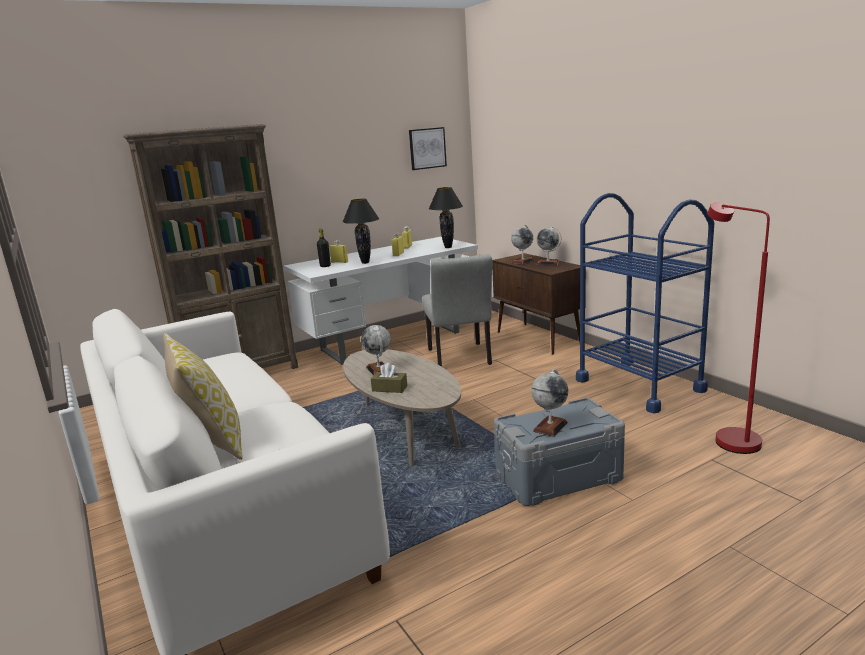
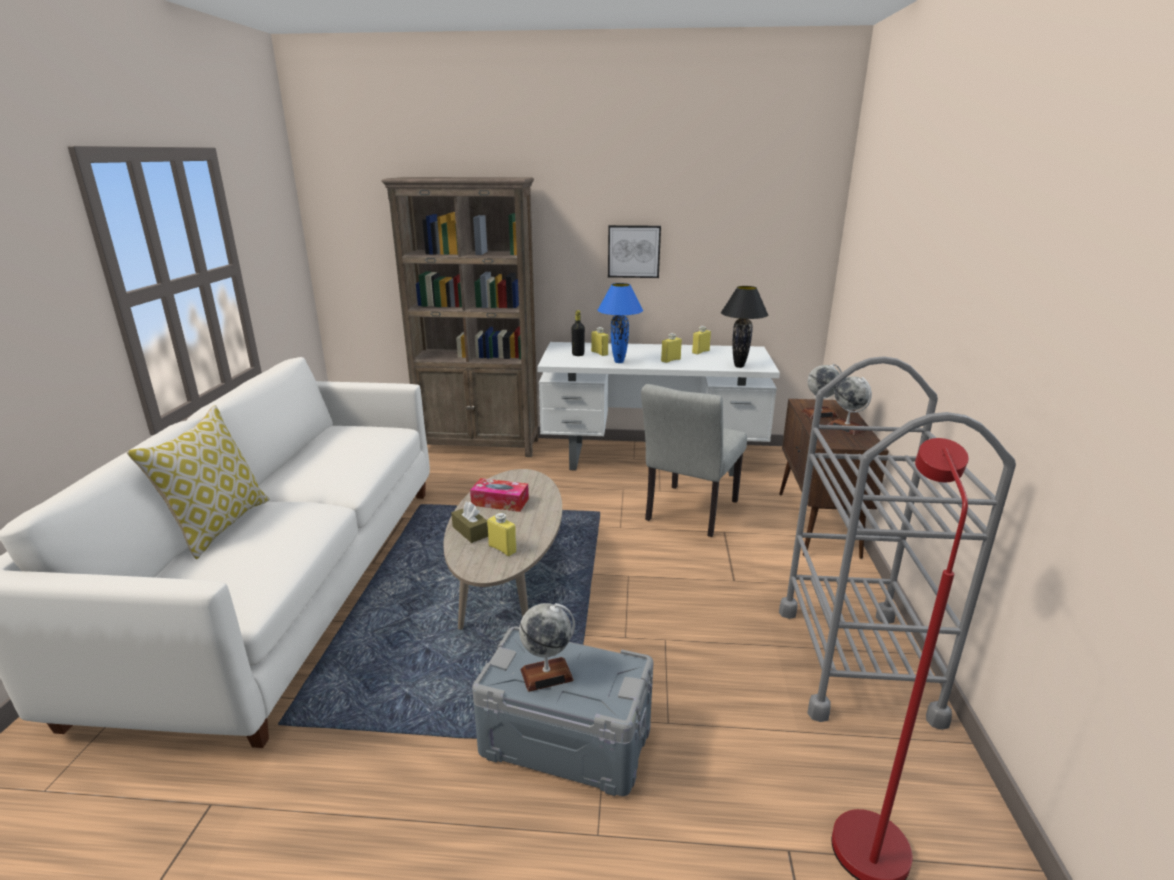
camera: 35 degrees right, 5 degrees up
(365, 262) = (619, 362): black table lamp -> blue table lamp
(379, 370) = (500, 502): globe -> tissue box
(427, 148) = (767, 227): picture -> picture (634, 251)
(428, 387) = (502, 549): none -> yellow bottle
(639, 385) = (855, 662): blue cart -> grey cart

